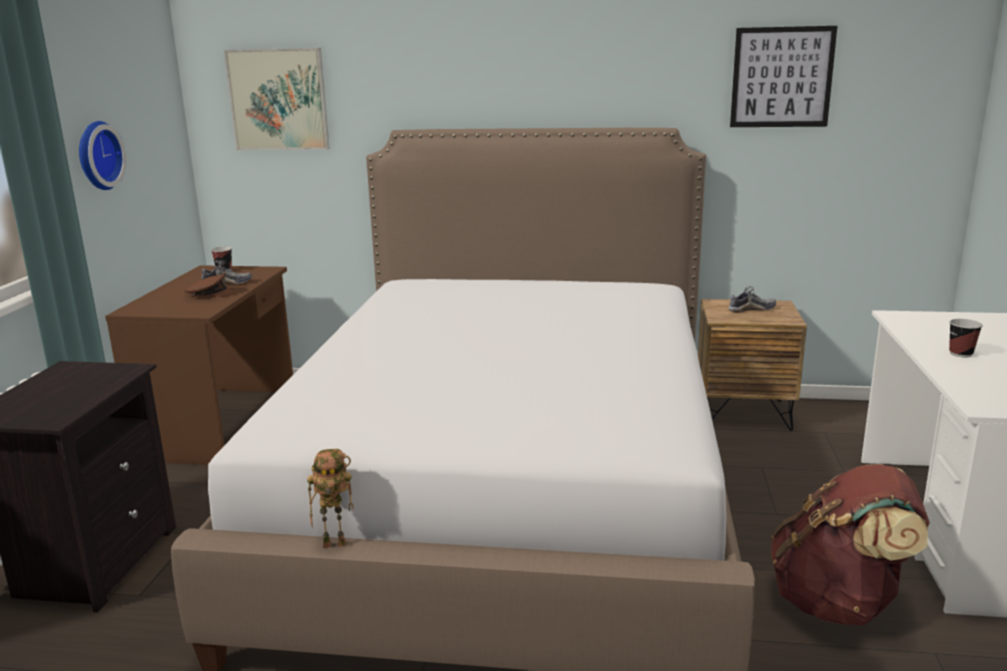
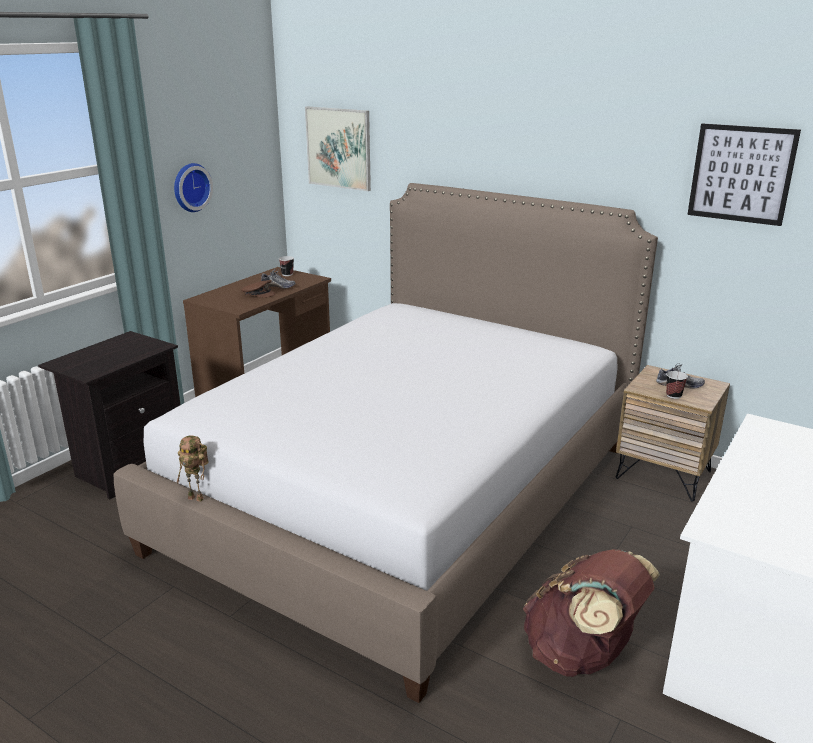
camera: 25 degrees right, 5 degrees up
(960, 354) = (766, 476): cup -> cup (673, 395)

